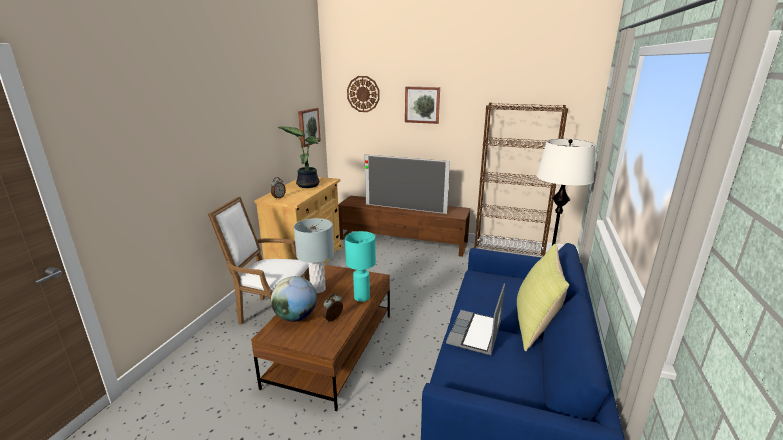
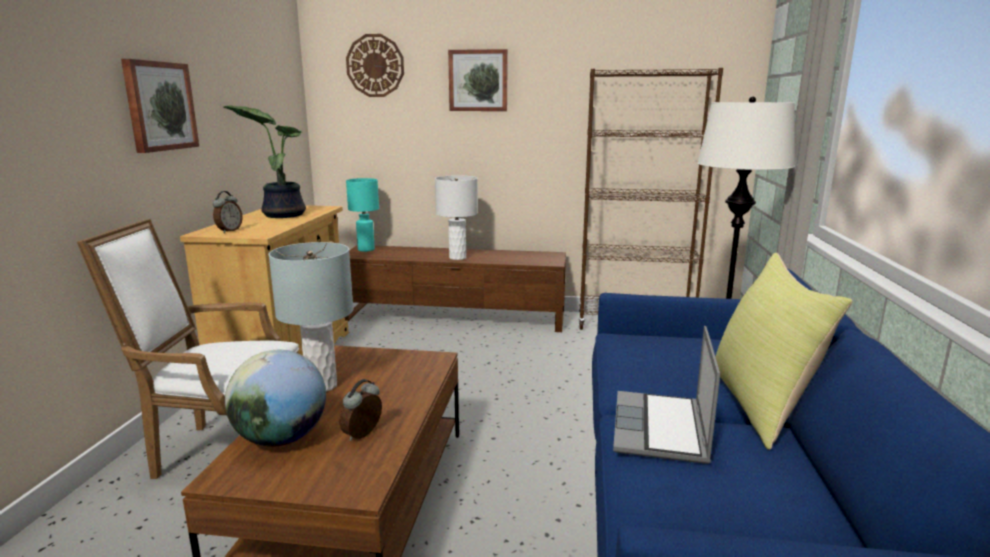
camera: 10 degrees left, 5 degrees down
(308, 126) = (279, 119): picture -> picture (159, 106)
(361, 297) = (413, 393): turquoise table lamp -> turquoise table lamp (365, 249)
(405, 208) = (458, 257): television -> white table lamp

